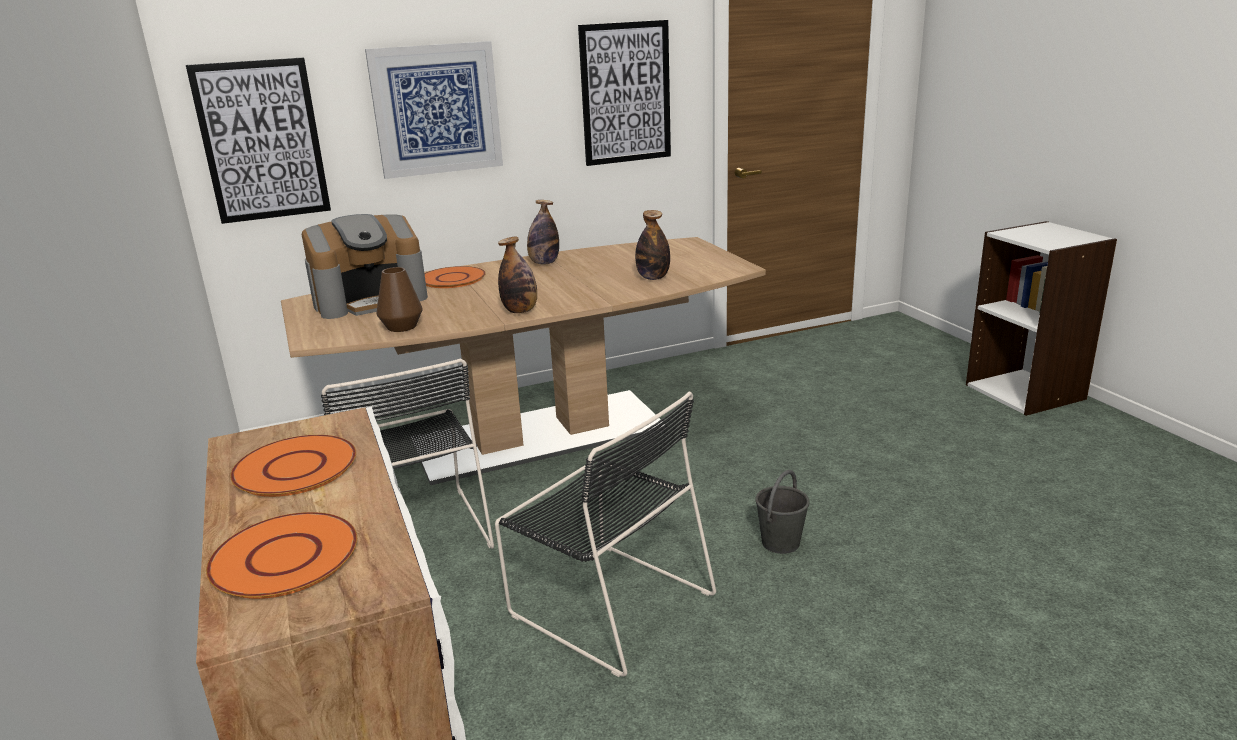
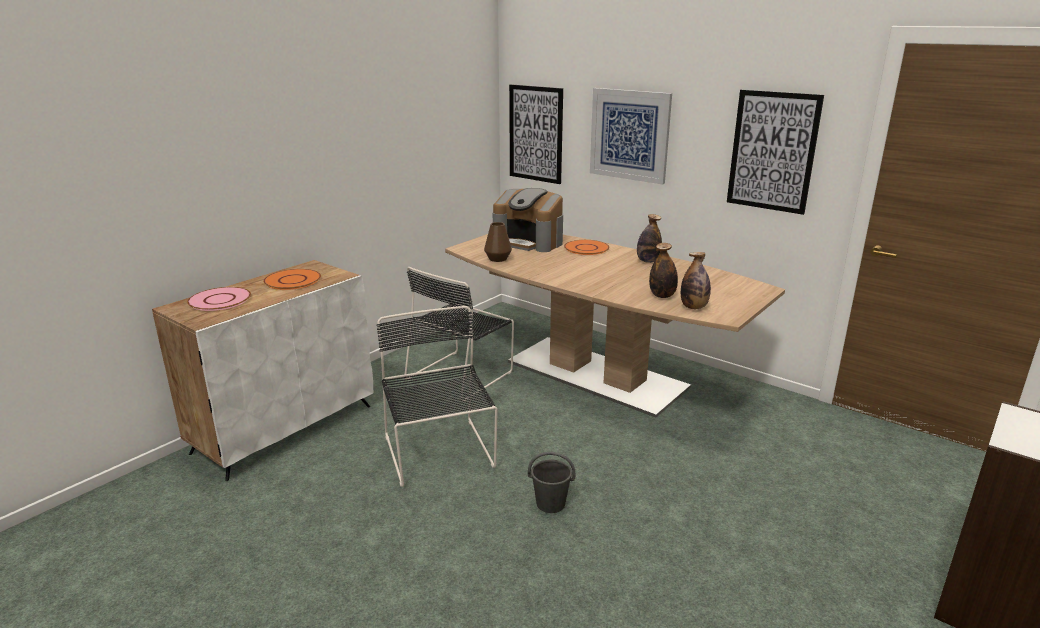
camera: 60 degrees right, 0 degrees up
(285, 557) = (219, 300): orange plate -> pink plate
(520, 311) = (552, 277): bottle -> bottle (693, 307)
(607, 602) = (439, 454): black chair -> black chair turned 150 degrees clockwise

